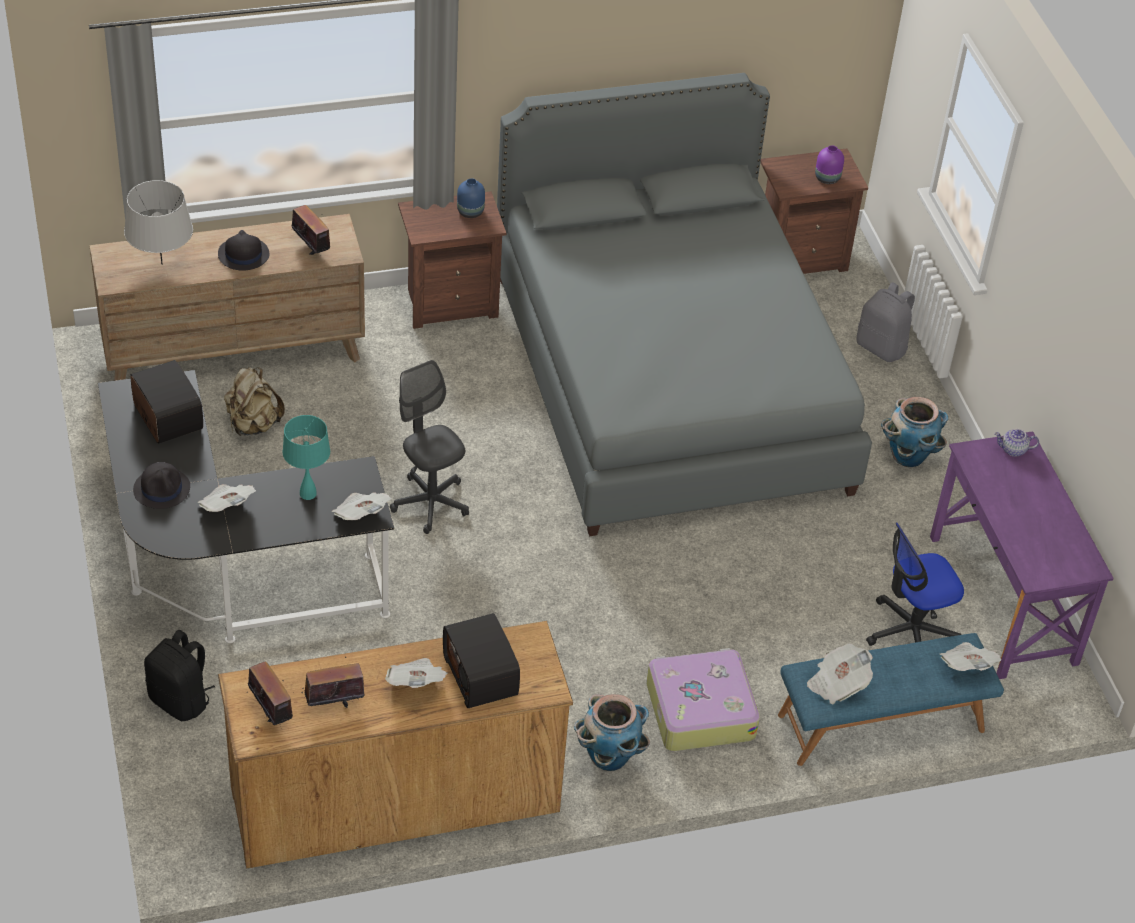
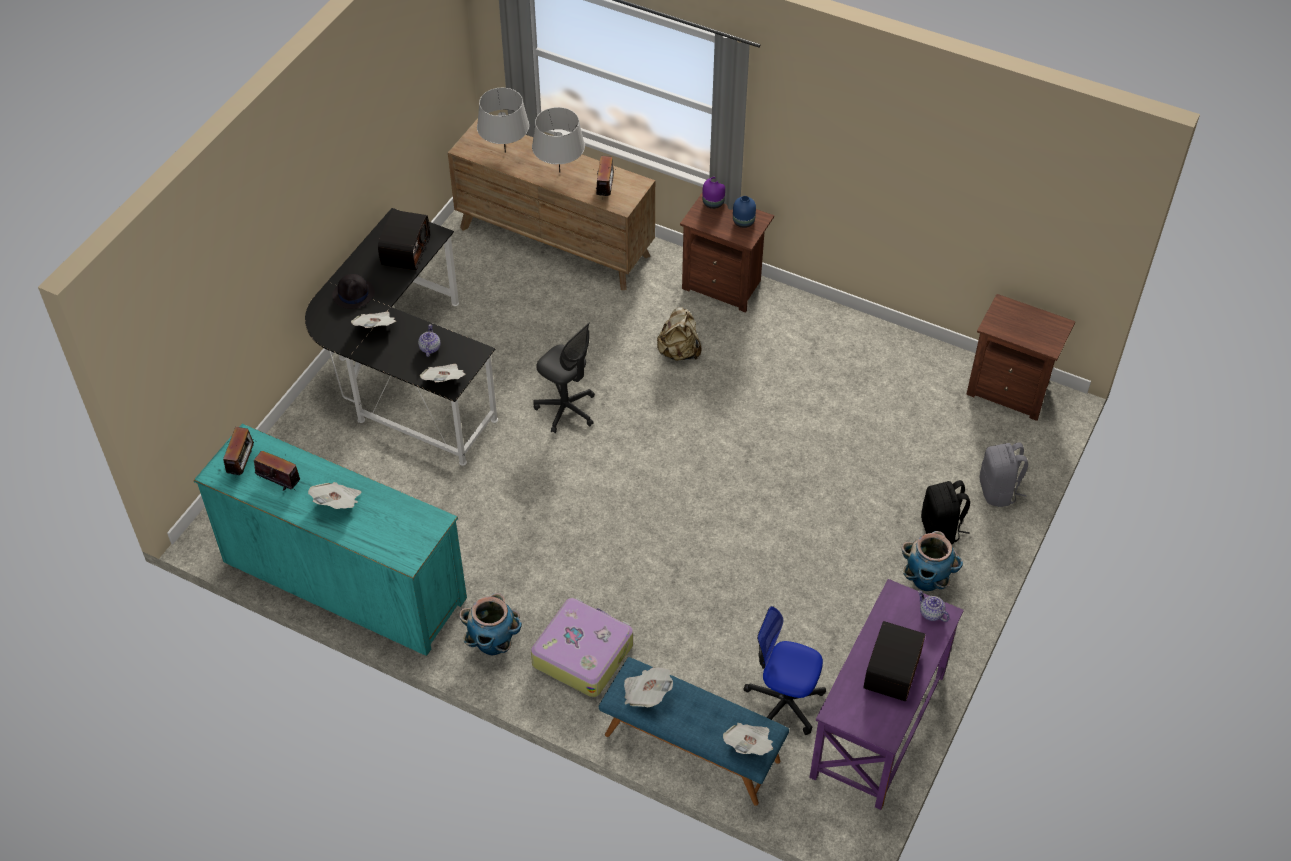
camera: 45 degrees right, 5 degrees up
(181, 701) = (296, 439): black backpack -> black backpack (941, 529)
(243, 254) = (559, 172): black hat -> grey table lamp
(253, 424) = (517, 294): beige backpack -> beige backpack (679, 352)
(308, 494) = (429, 348): turquoise table lamp -> teapot
(395, 799) = (344, 579): brown dresser -> turquoise dresser
(430, 503) = (566, 410): grey office chair -> grey office chair turned 120 degrees clockwise
(482, 676) = (379, 524): radio -> radio (893, 672)
(668, 382) = (811, 423): grey bed -> none
(827, 179) = (1031, 335): purple vase -> purple vase (712, 203)

